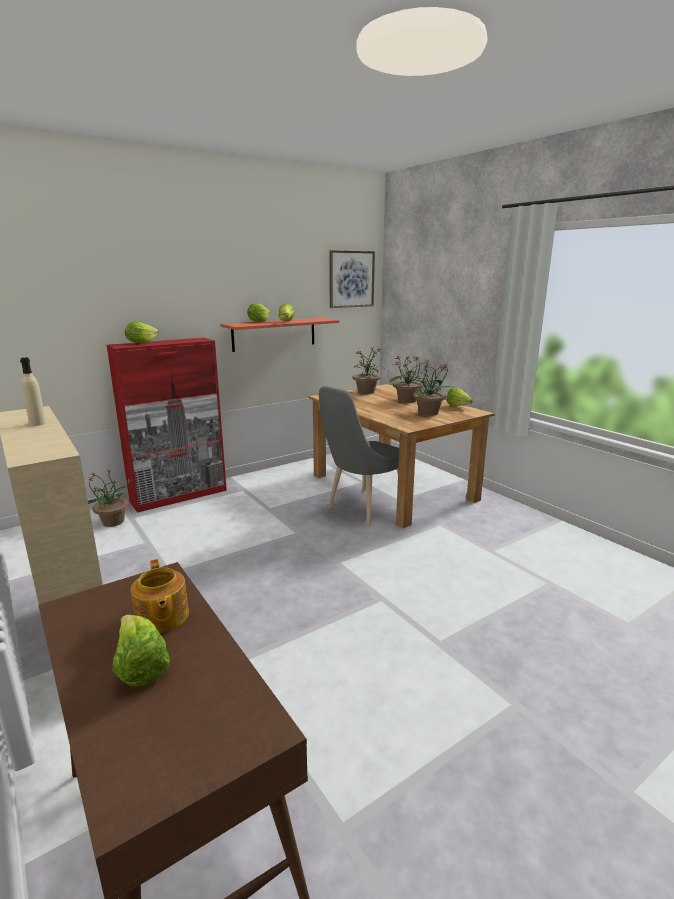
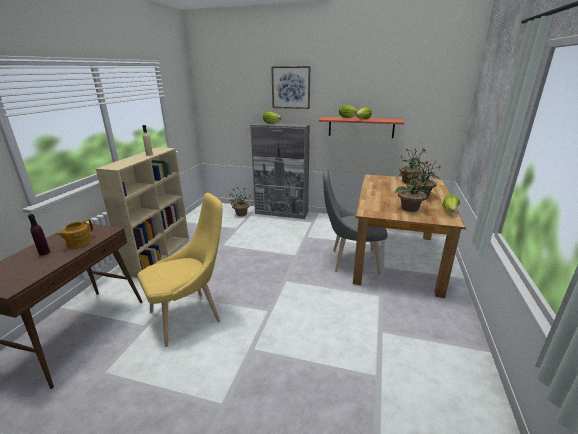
camera: 50 degrees right, 5 degrees up
(140, 667) = (44, 253): lettuce -> purple bottle
(180, 496) = (282, 213): red cabinet -> grey cabinet
(309, 670) = (190, 315): none -> yellow chair
(351, 279) = (438, 89): picture -> picture (291, 87)

